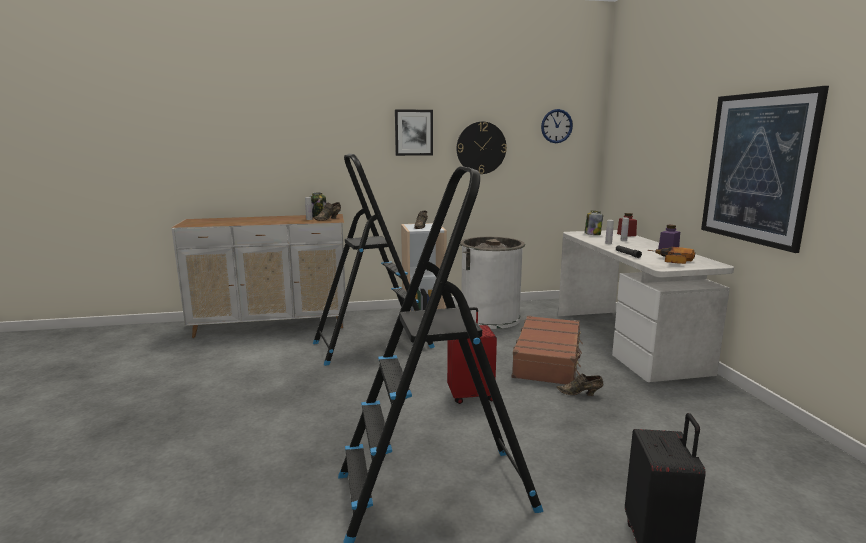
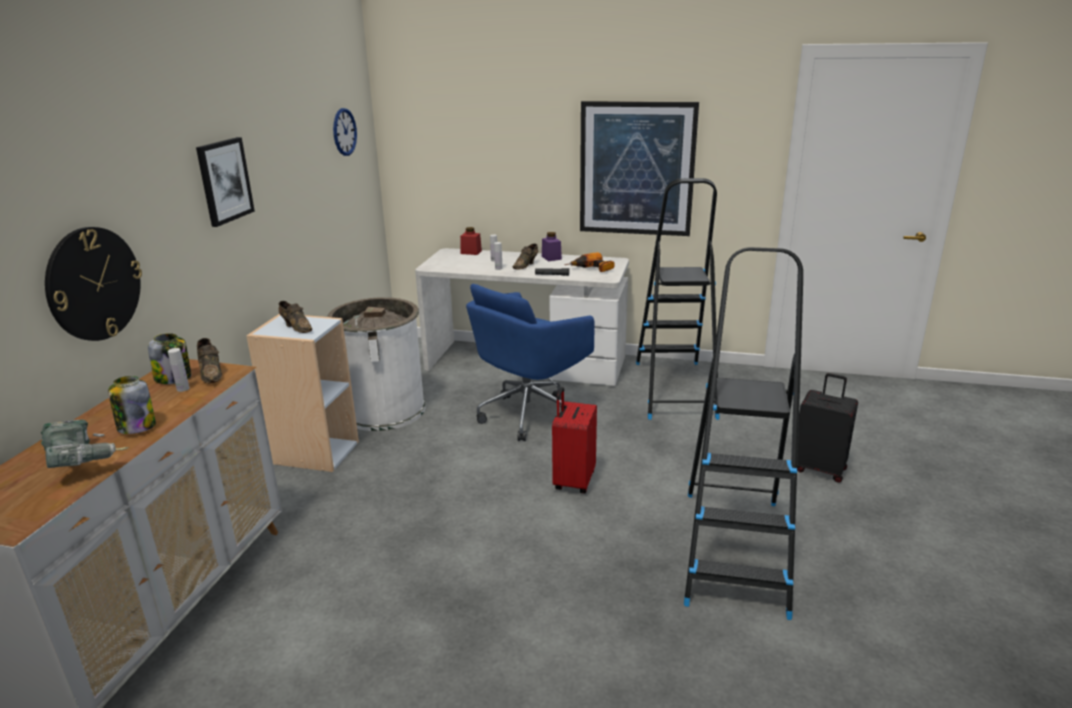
camera: 65 degrees left, 10 degrees up
(236, 222) = (85, 460): none -> power drill
(374, 345) = (375, 516): black step ladder -> black step ladder (674, 388)
(481, 148) = (292, 183): wall clock -> wall clock (93, 284)
(548, 360) = (530, 414): brown suitcase -> blue office chair
(581, 394) = (611, 422): brown shoe -> brown shoe (526, 265)
(592, 234) = (449, 263): jar -> jar (136, 427)

